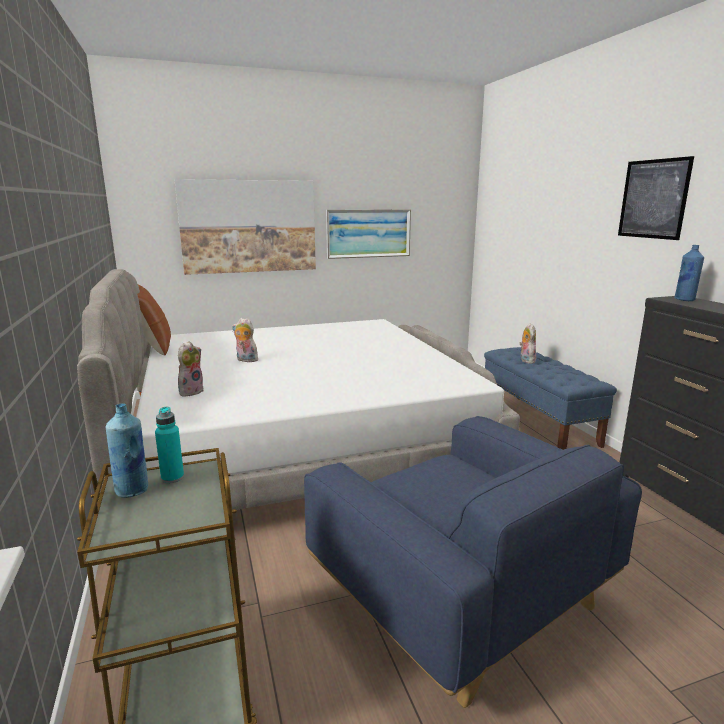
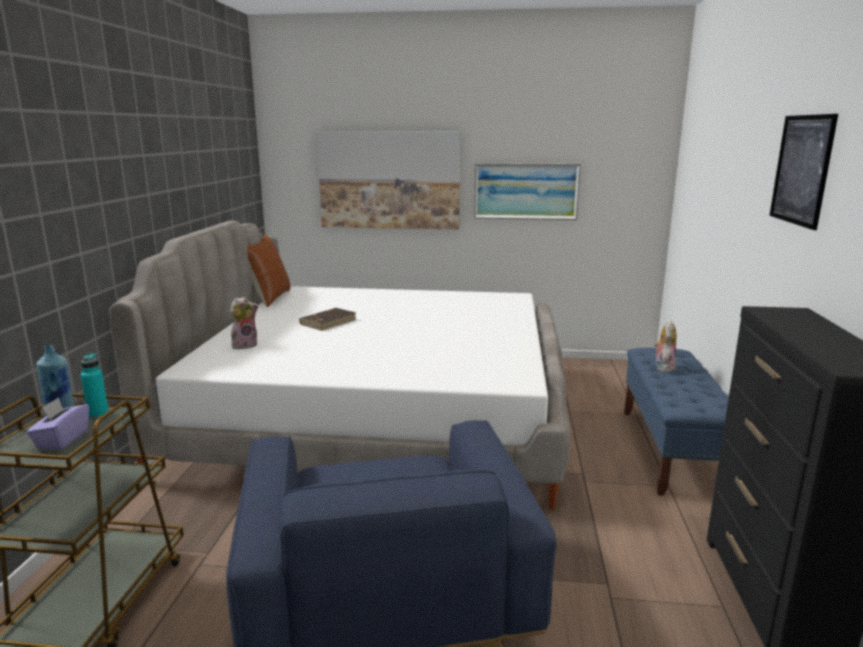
camera: 25 degrees right, 0 degrees up
(171, 511) = (62, 440): none -> purple tissue box
(245, 360) = (328, 321): plush toy -> brown book
(684, 300) = (790, 315): blue bottle -> none

